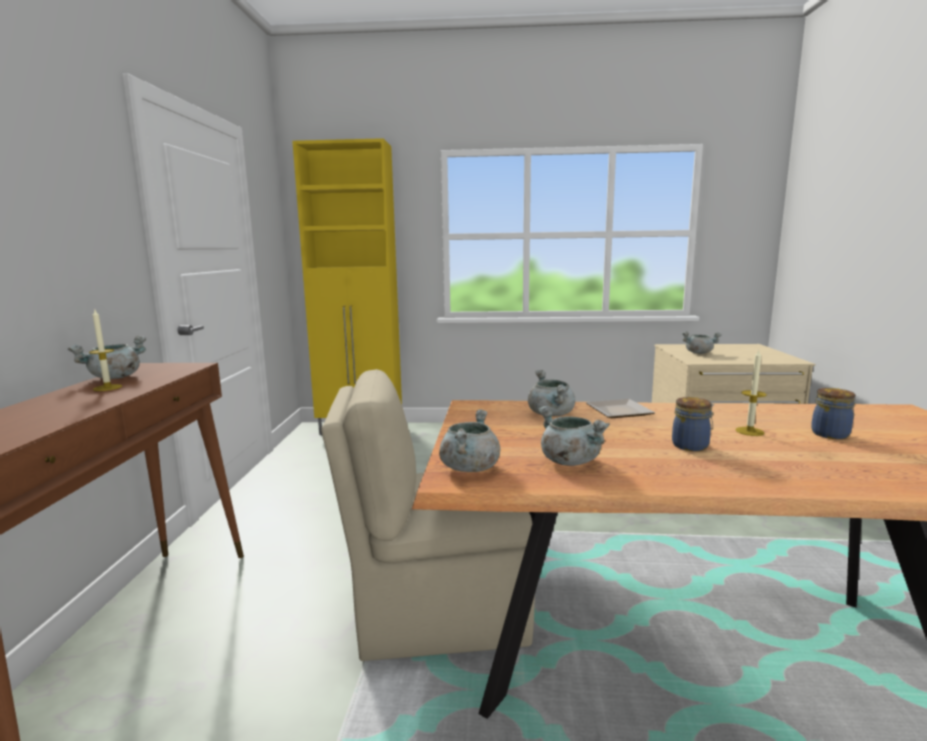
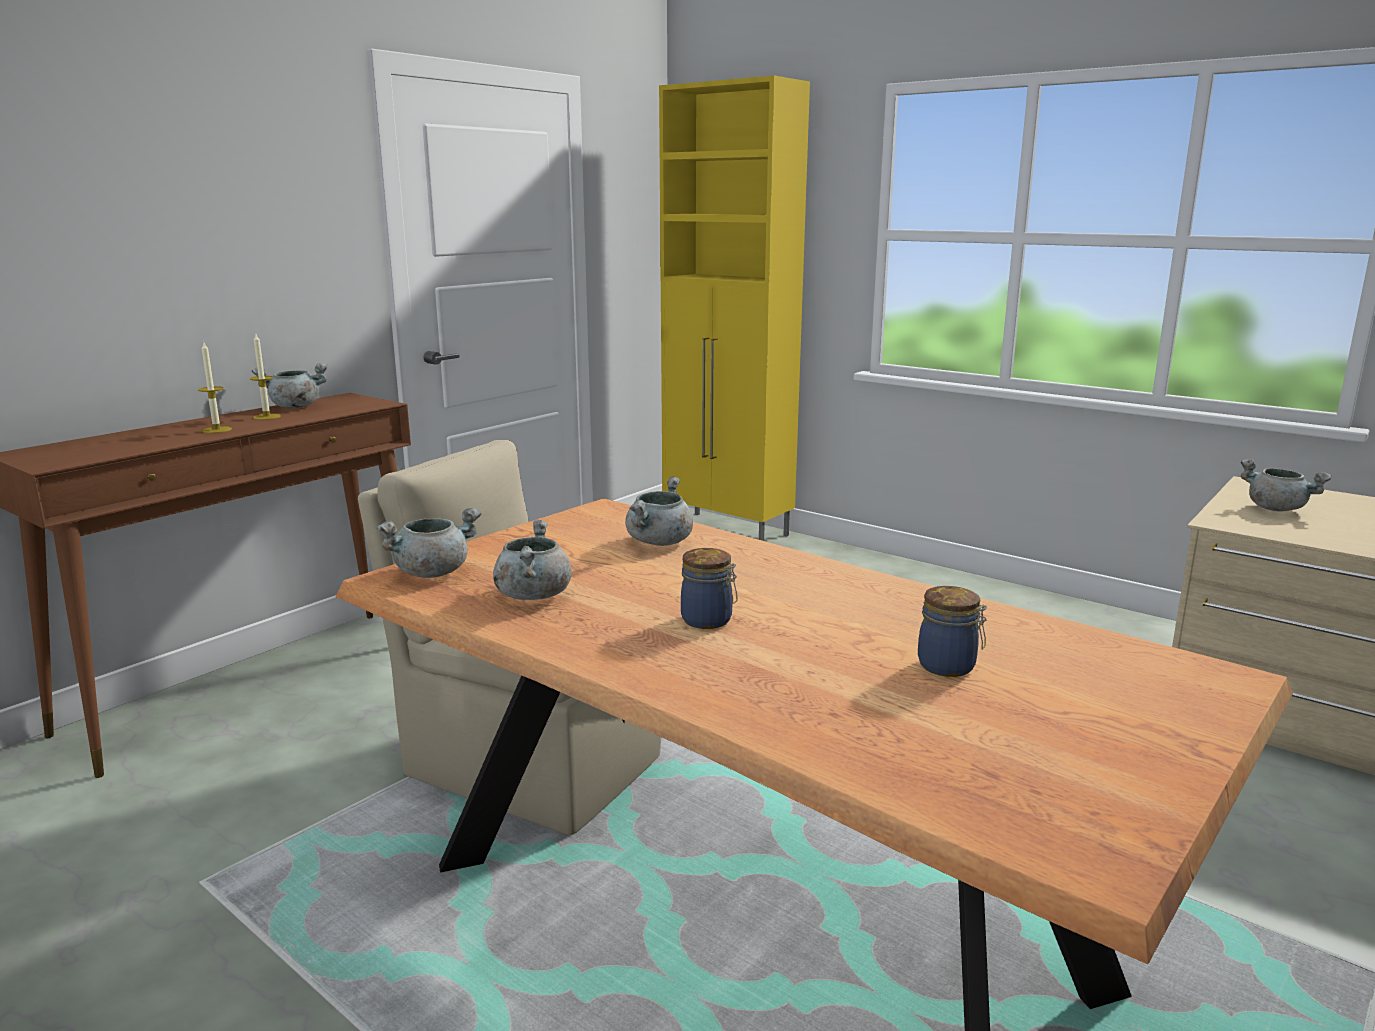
camera: 35 degrees right, 5 degrees up
(616, 411) = (747, 558): plate -> none
(749, 431) = (840, 628): candle -> candle (217, 430)

